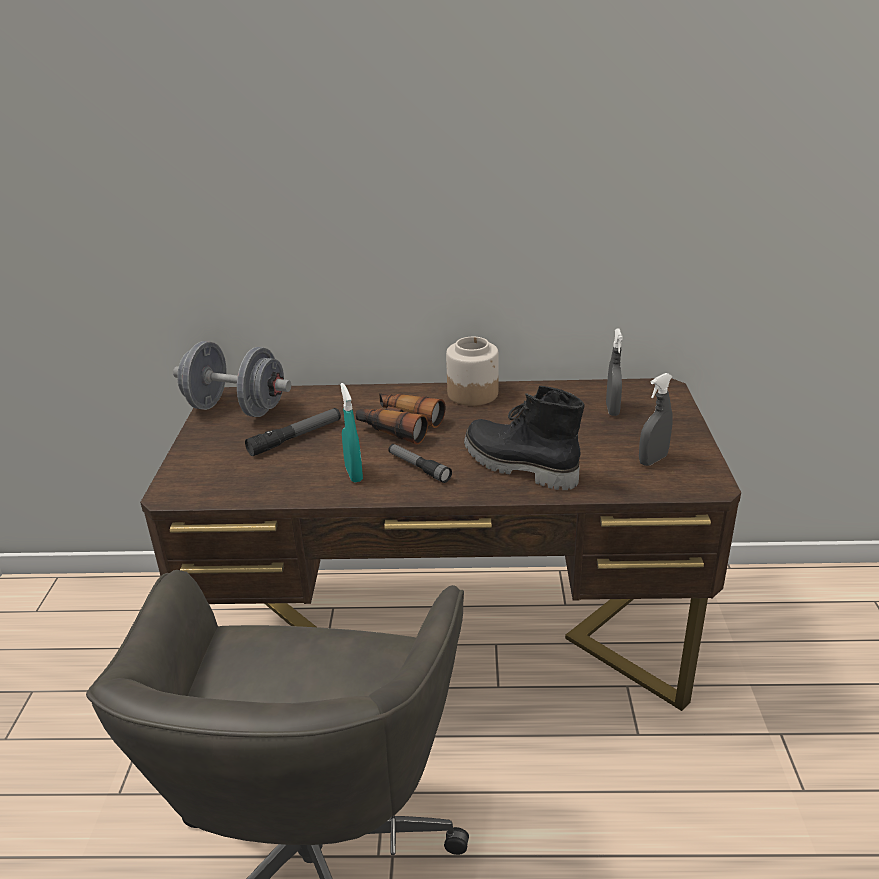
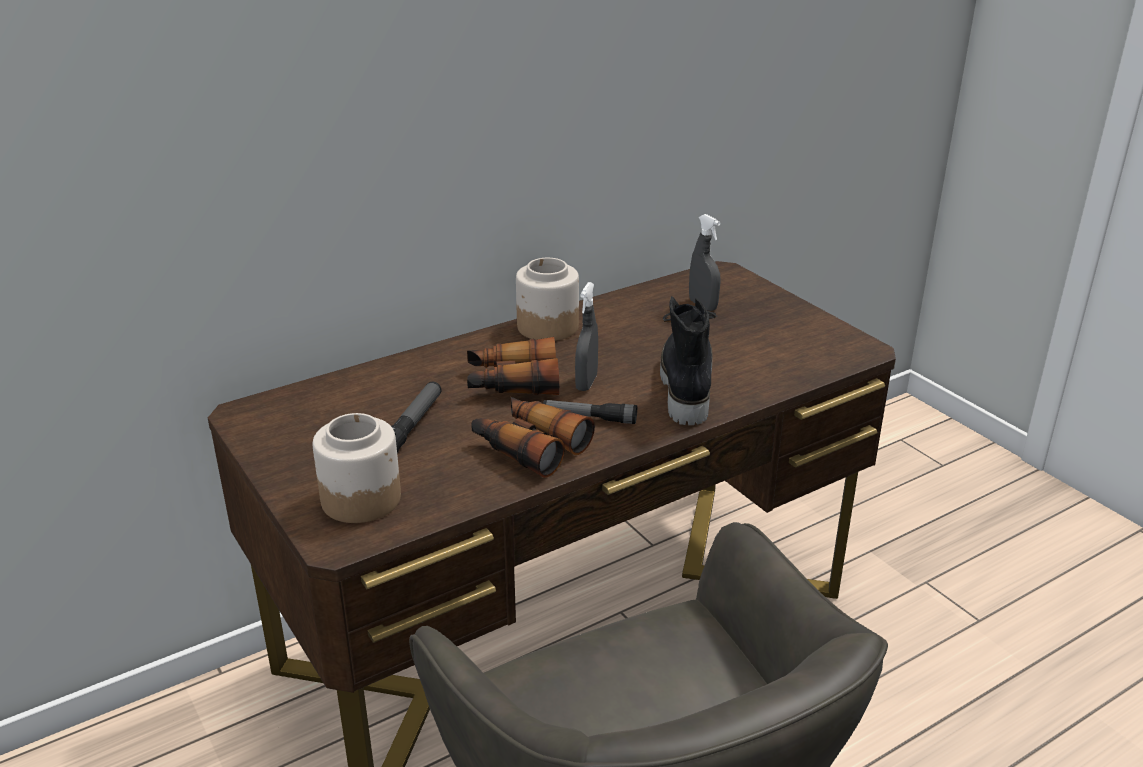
camera: 35 degrees left, 0 degrees up
(215, 472) = (361, 499): none -> jar
(236, 409) = (285, 421): grey dumbbell -> none
(354, 474) = (529, 446): turquoise spray bottle -> binoculars
(518, 467) = (685, 385): black boot -> black boot turned 90 degrees clockwise
(653, 460) = (794, 342): grey spray bottle -> grey spray bottle (586, 383)

